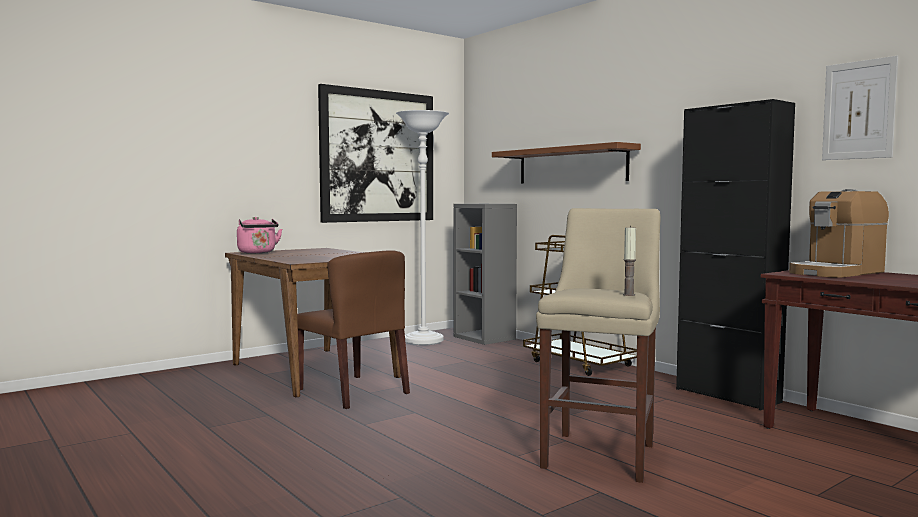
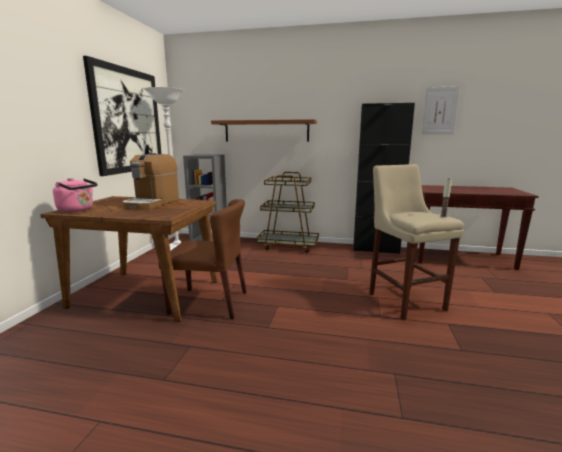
camera: 40 degrees left, 10 degrees up
(836, 272) = (439, 188): coffee machine -> coffee machine (152, 203)

